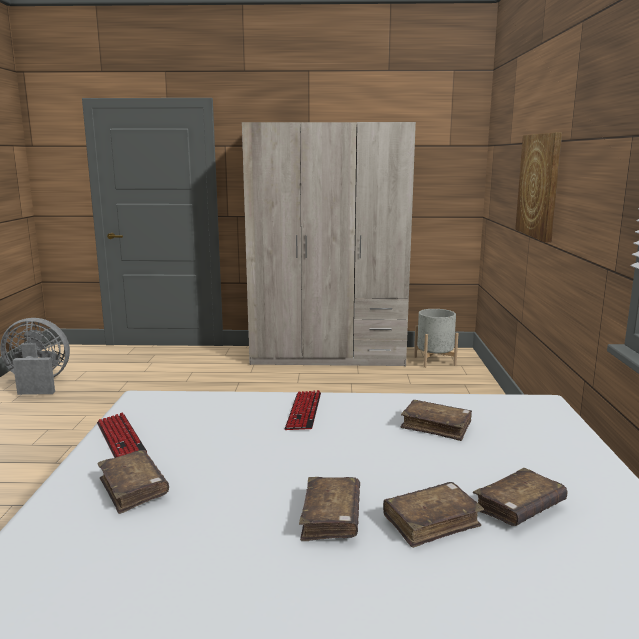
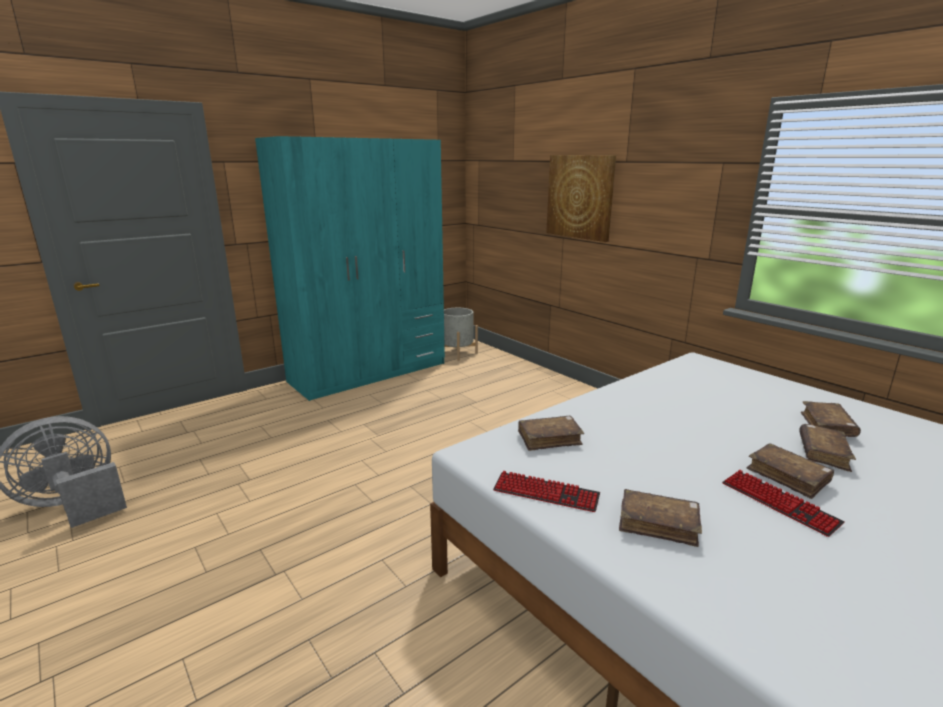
camera: 40 degrees left, 5 degrees up
(304, 412) = (606, 415): keyboard -> keyboard (779, 503)
(328, 356) = (369, 372): beige wardrobe -> turquoise wardrobe
(436, 427) = (692, 395): brown book -> brown book (549, 439)

